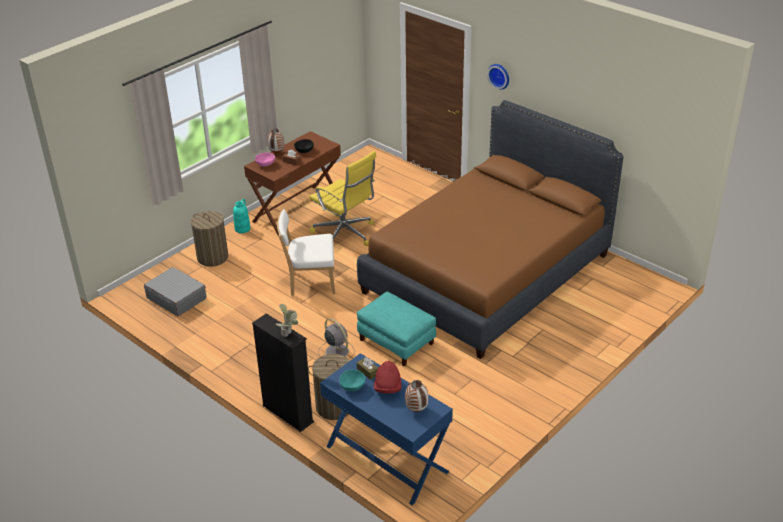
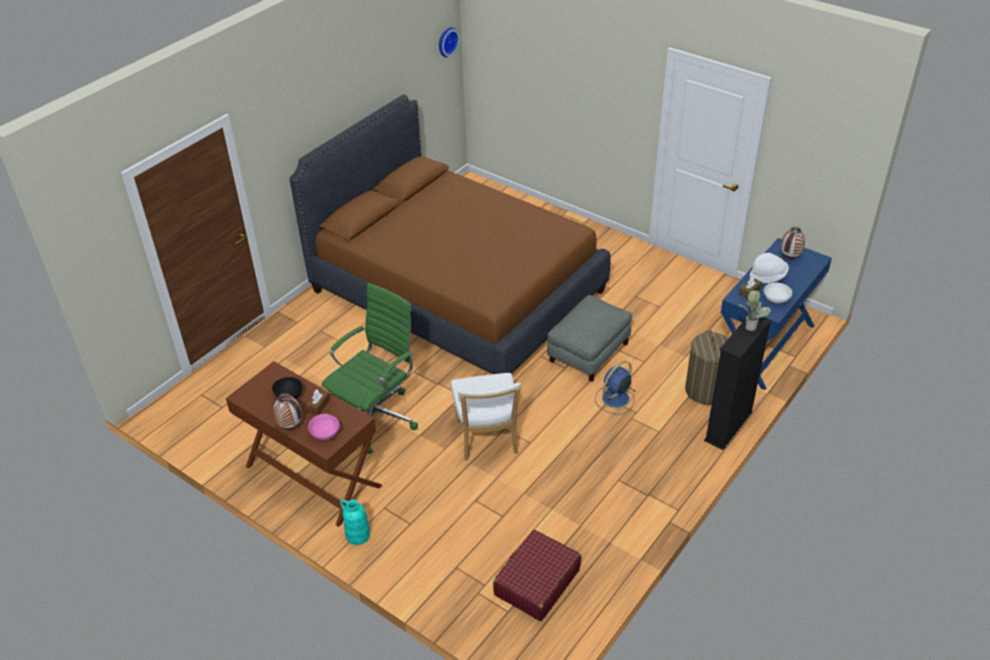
camera: 95 degrees left, 5 degrees up
(176, 298) = (536, 582): grey suitcase -> red suitcase
(212, 257) = (433, 558): laundry basket -> none
(336, 351) = (614, 399): grey fan -> blue fan
(345, 234) = (376, 417): yellow office chair -> green office chair
(352, 387) = (776, 300): turquoise bowl -> white bowl
(387, 388) = (768, 277): red hat -> white hat
(397, 341) = (588, 352): turquoise ottoman -> grey ottoman
(499, 75) = (276, 141): wall clock -> wall clock (446, 41)

